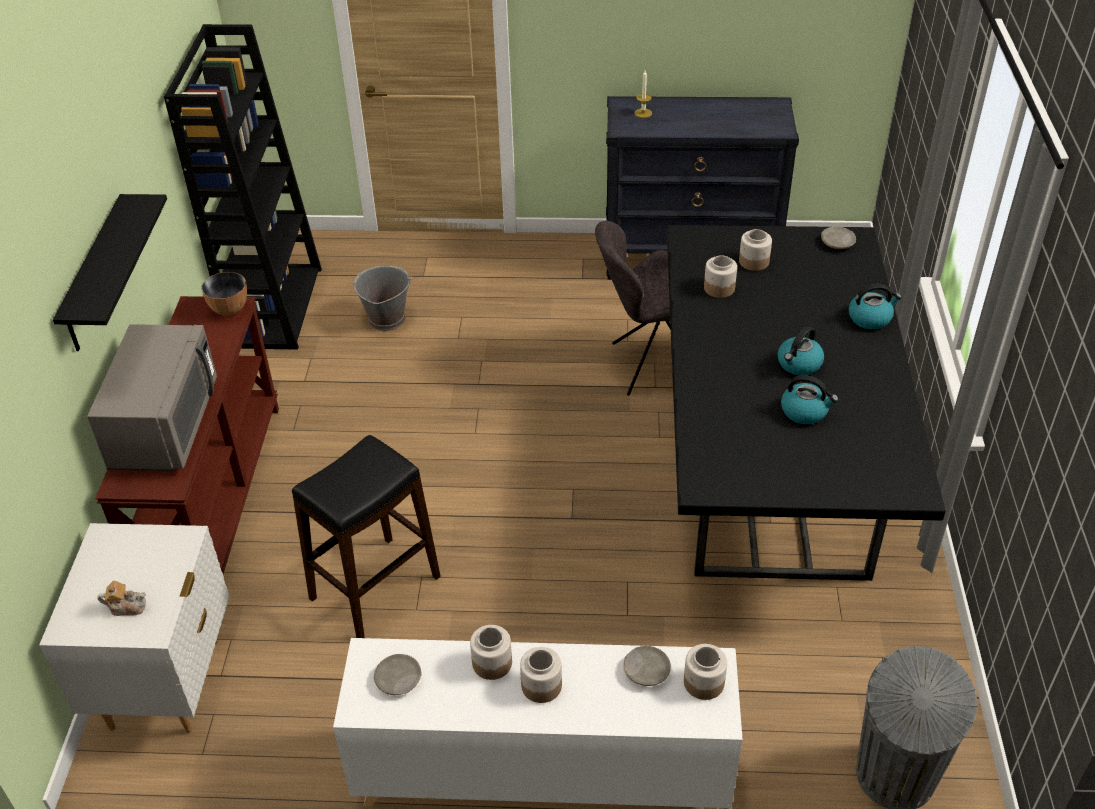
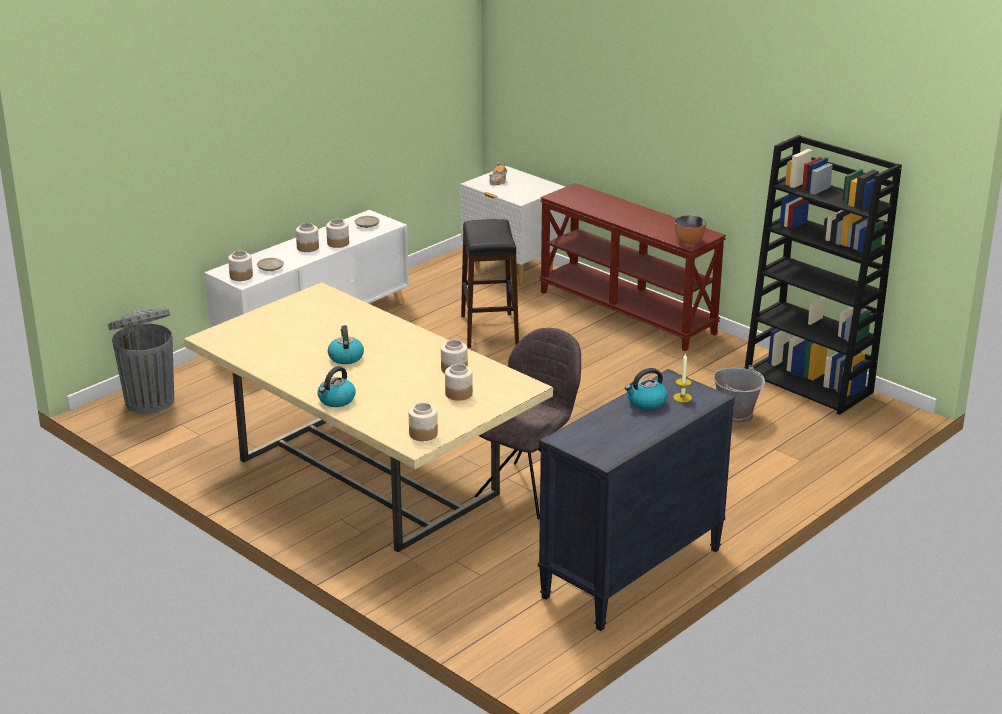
camera: 130 degrees right, 15 degrees down
(95, 275) = (658, 122): black shelf -> none
(165, 426) = (603, 205): grey microwave -> none
(770, 467) = (369, 478): black dining table -> beige dining table
(805, 411) = (311, 339): kettle -> kettle (646, 402)
(837, 243) = (423, 434): beige plate -> jar

